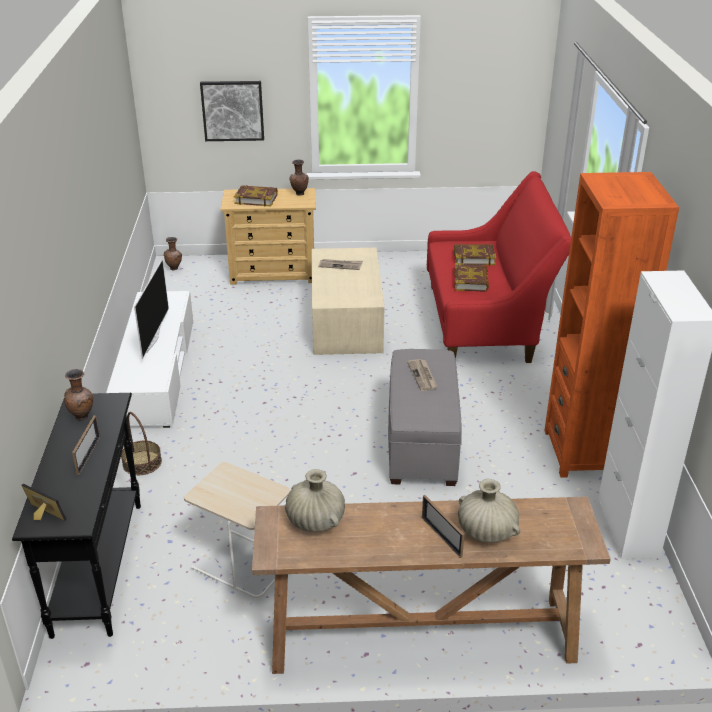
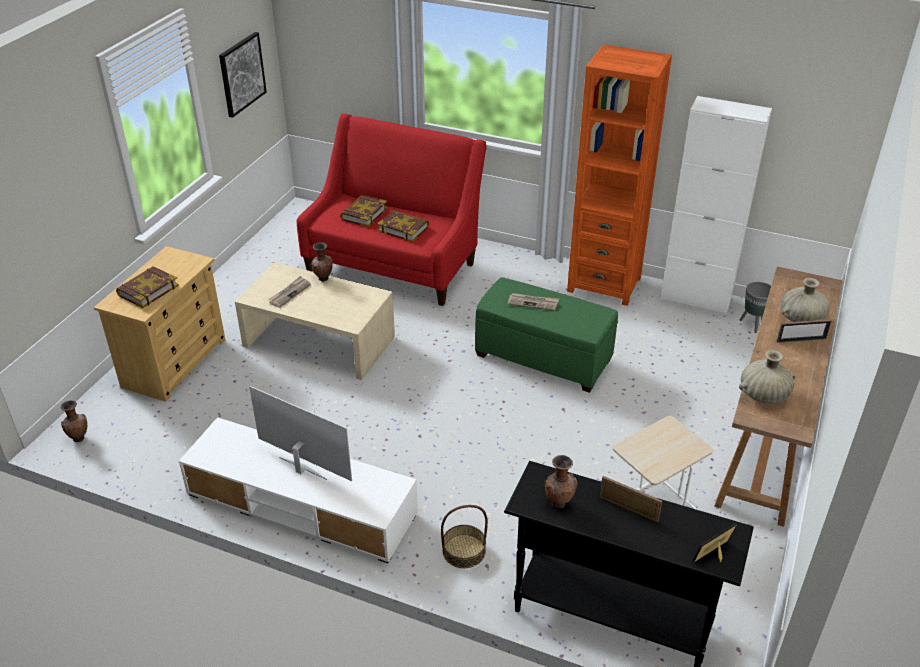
camera: 65 degrees left, 5 degrees up
(232, 110) = (57, 210): picture -> picture (241, 74)
(299, 194) = (170, 259): brown vase -> brown vase (323, 279)
(422, 442) = (544, 357): grey ottoman -> green ottoman
(622, 587) = (752, 324): none -> grey planter

